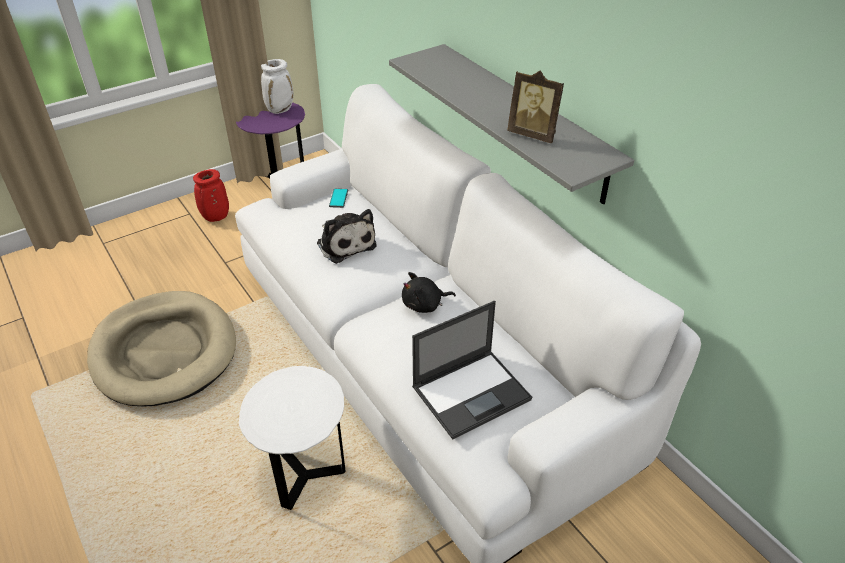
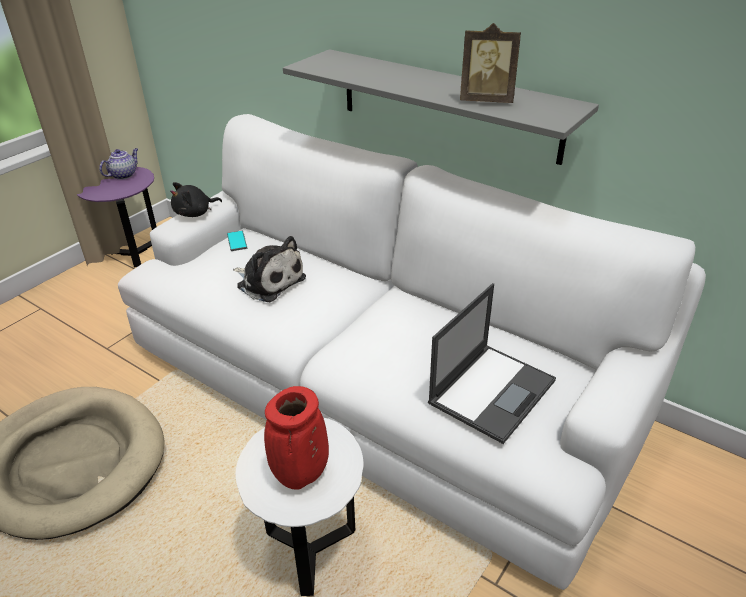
camera: 20 degrees left, 5 degrees down
(215, 217) = (75, 305): red vase -> red vase (301, 476)
(280, 109) = (123, 175): white vase -> teapot
(424, 305) = (389, 320): black plush toy -> black plush toy (195, 213)

